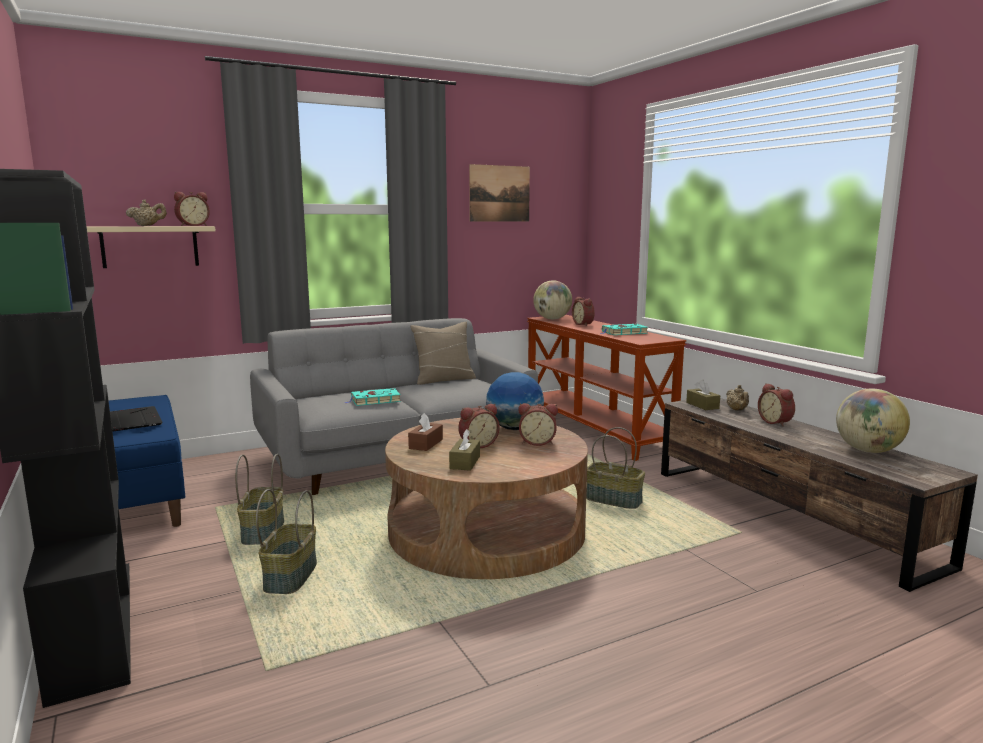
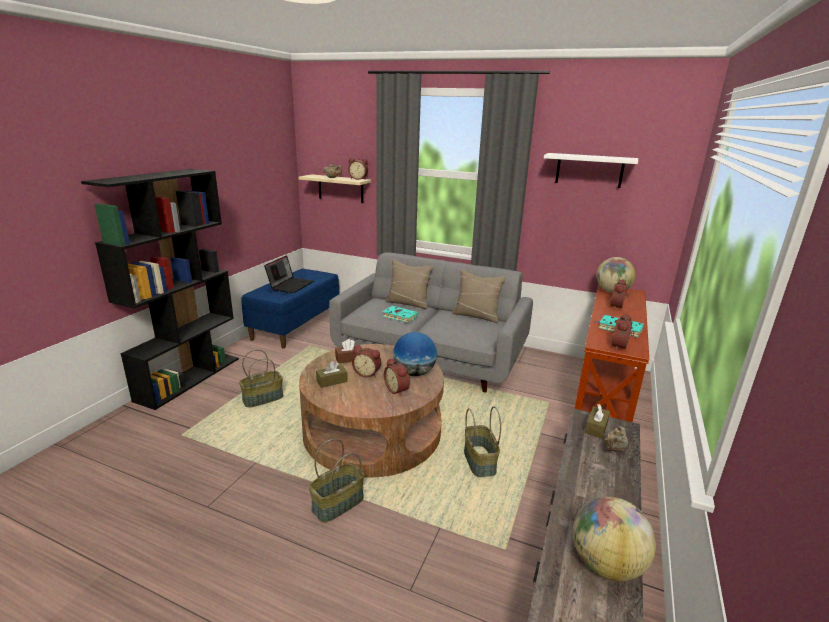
camera: 50 degrees right, 10 degrees up
(264, 532) = (298, 369): basket -> basket (338, 504)
(348, 391) = (408, 303): none -> beige pillow
(499, 193) = (589, 170): picture -> white shelf
(776, 422) = (612, 481): alarm clock -> alarm clock (621, 346)

